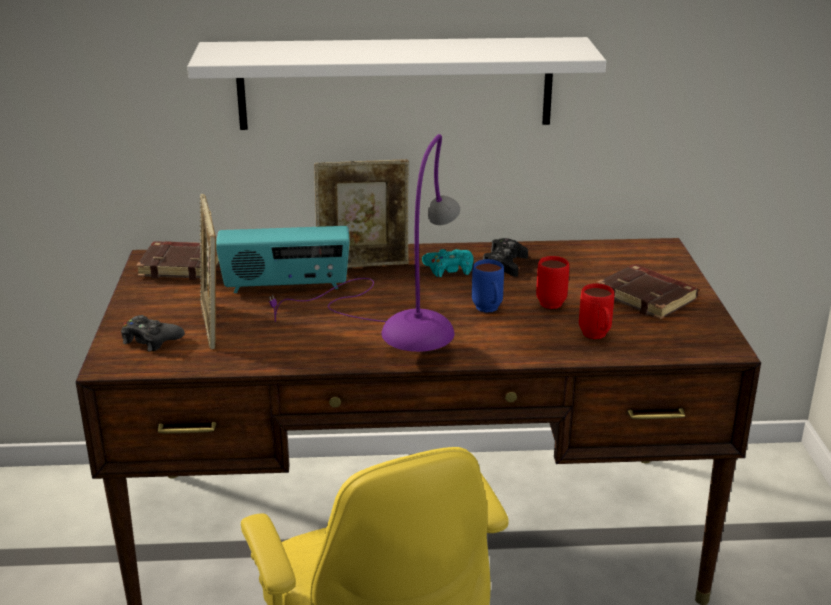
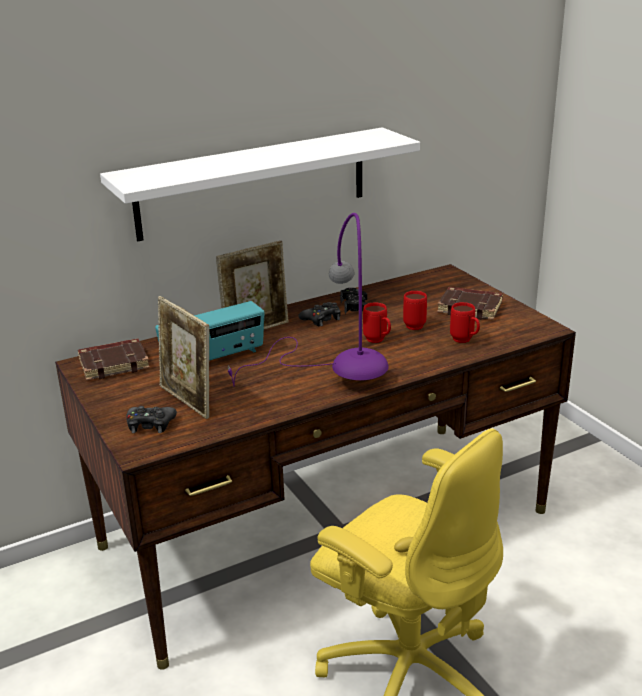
camera: 25 degrees left, 0 degrees up
(449, 269) = (321, 319): turquoise game controller -> black game controller
(488, 311) = (378, 341): blue mug -> red mug

